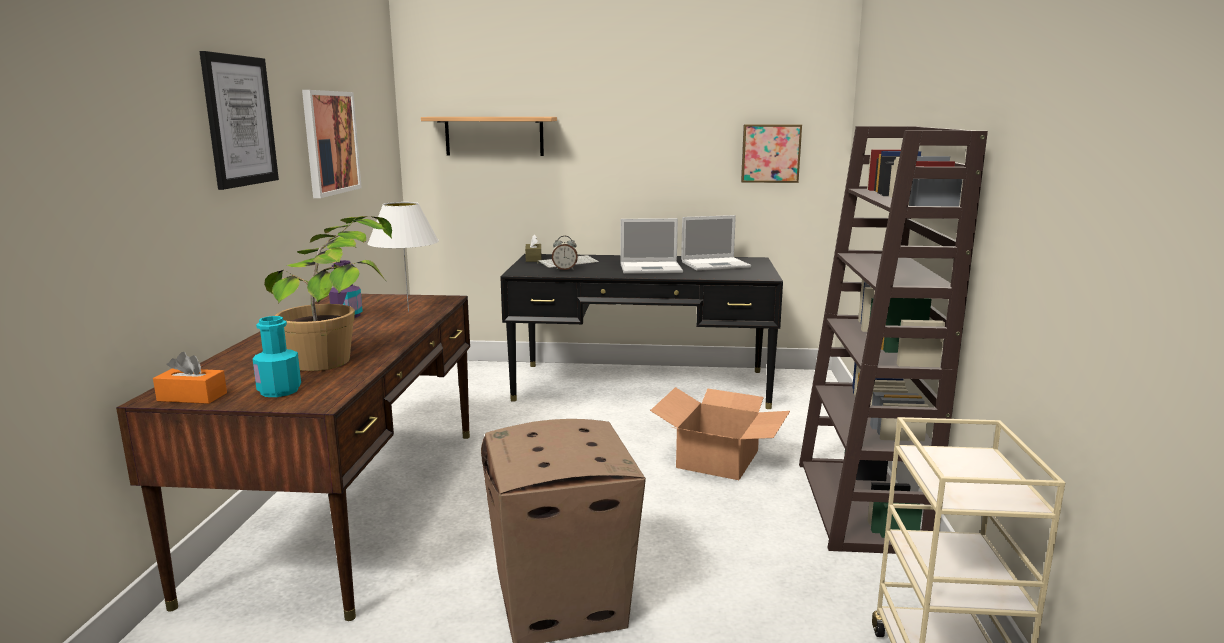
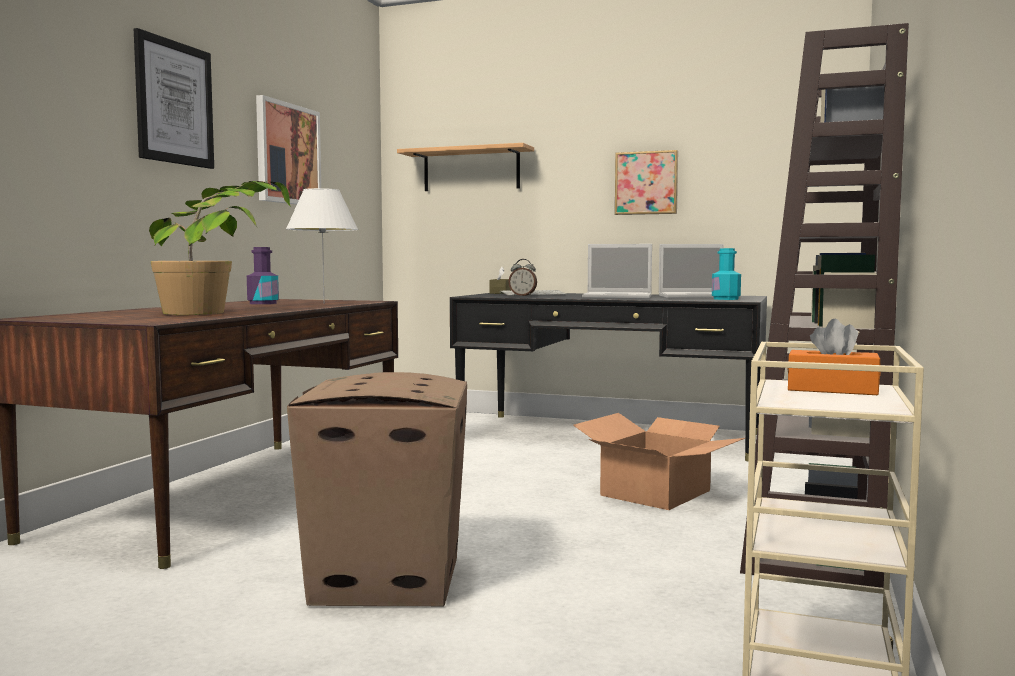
camera: 15 degrees right, 10 degrees down
(192, 397) = (50, 318): orange tissue box -> orange tissue box (832, 389)
(279, 391) = (129, 319): turquoise bottle -> turquoise bottle (725, 299)
(770, 153) = (768, 176): picture -> picture (646, 183)

